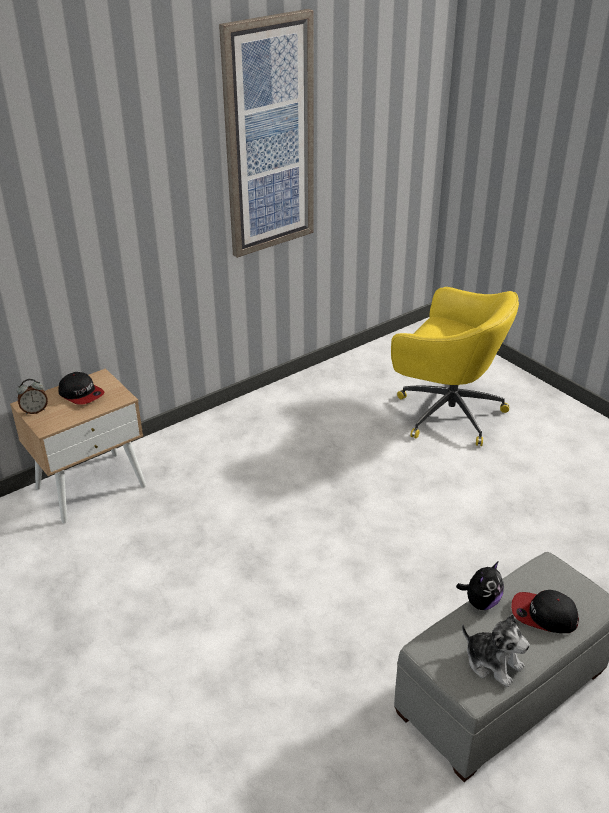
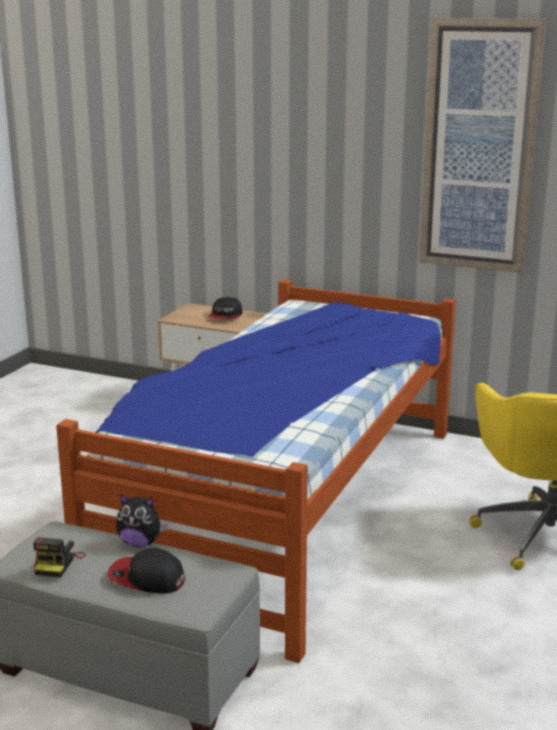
camera: 60 degrees right, 15 degrees down
(35, 410) = (188, 310): alarm clock -> none
(311, 513) = (286, 504): none -> bed
(493, 663) = (58, 563): plush toy -> camera
(543, 615) = (146, 578): cap -> cap turned 60 degrees counterclockwise

